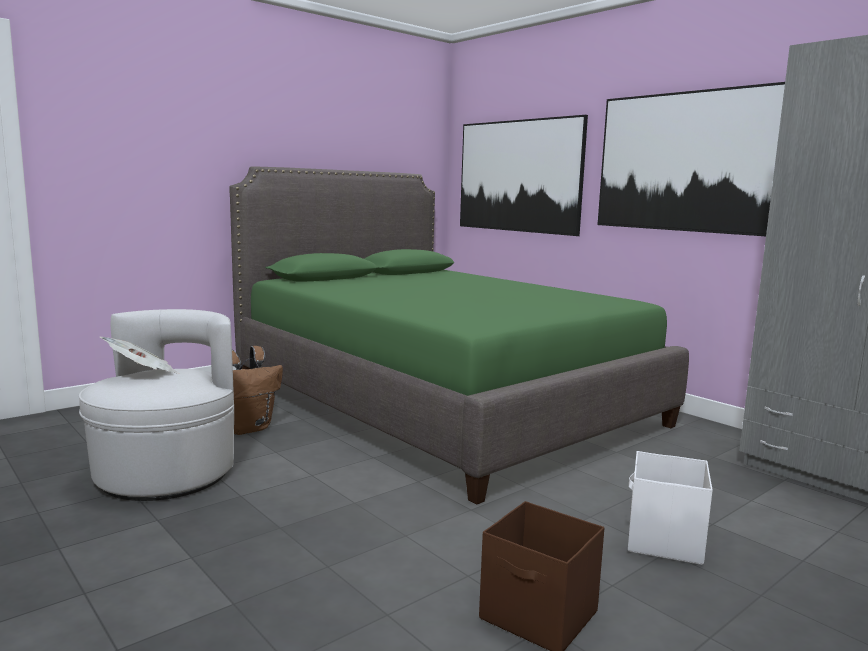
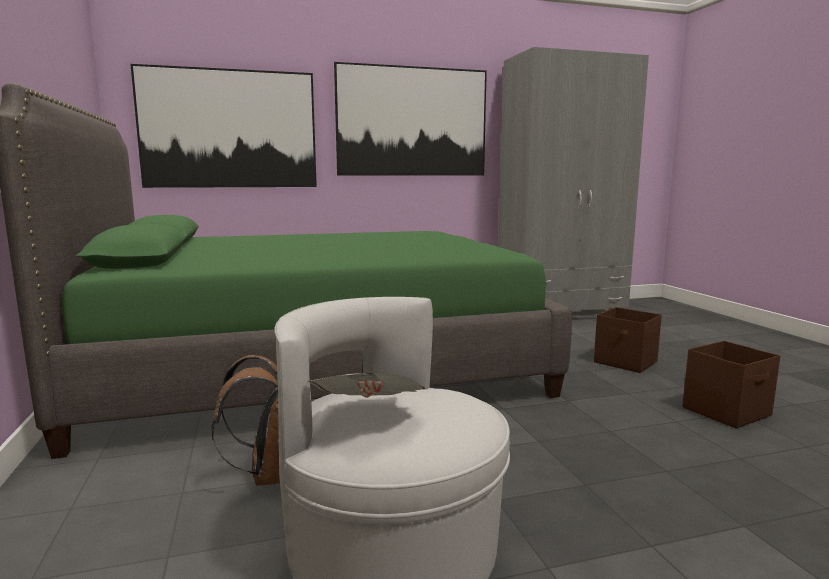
camera: 65 degrees left, 0 degrees up
(663, 541) = (626, 362): white storage box -> brown storage box

